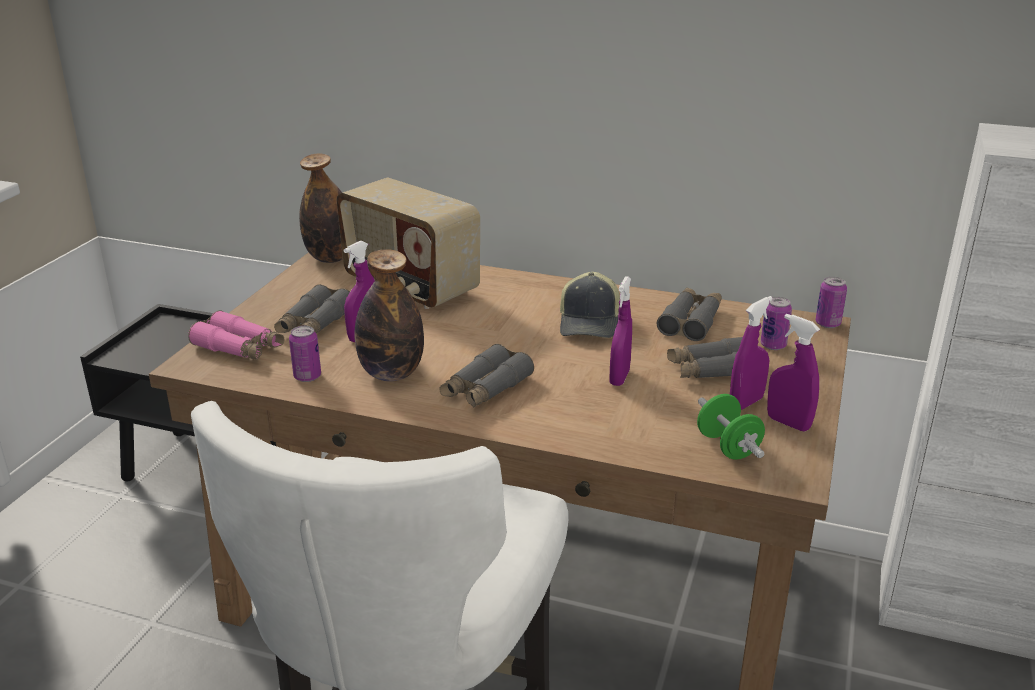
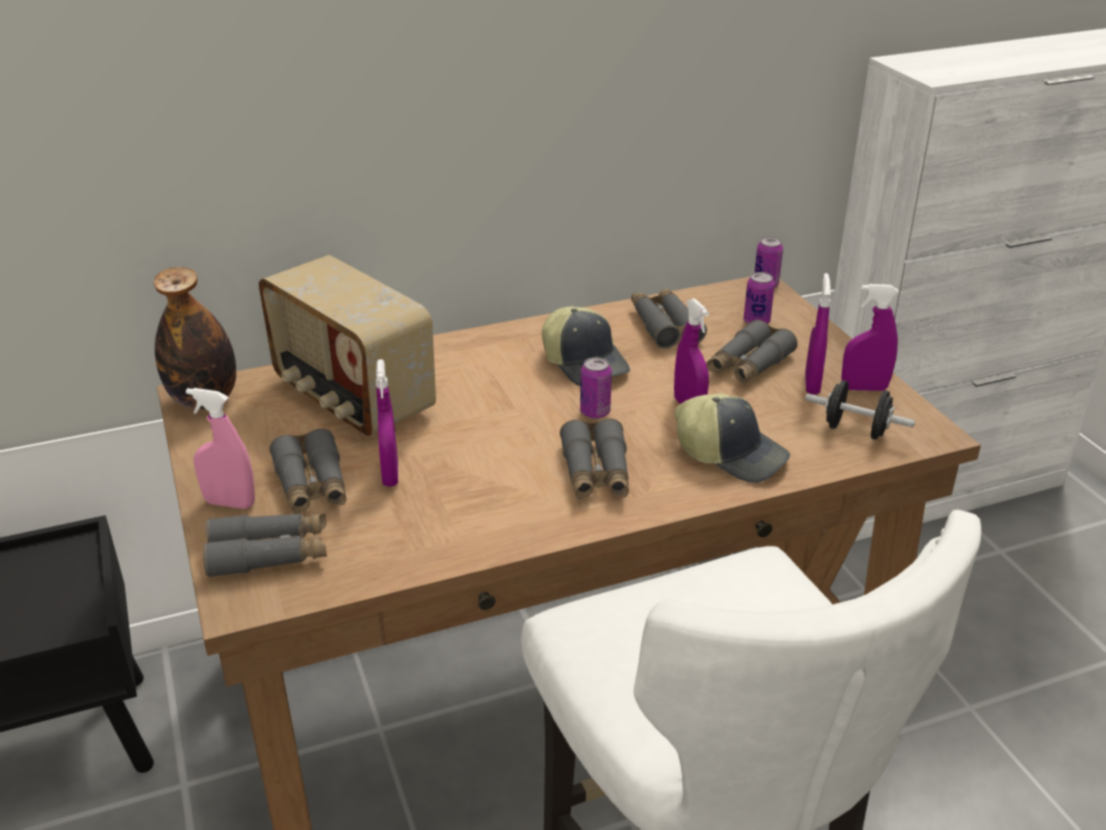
camera: 40 degrees left, 5 degrees up
(239, 348) = (269, 554): pink binoculars -> grey binoculars
(261, 315) = (230, 503): none -> pink spray bottle
(307, 376) = (402, 548): can -> can (595, 412)
(391, 373) = (484, 501): bottle -> none
(409, 287) = (351, 398): radio -> radio turned 45 degrees clockwise
(599, 419) = (731, 454): none -> cap
(728, 447) = (855, 430): green dumbbell -> black dumbbell

